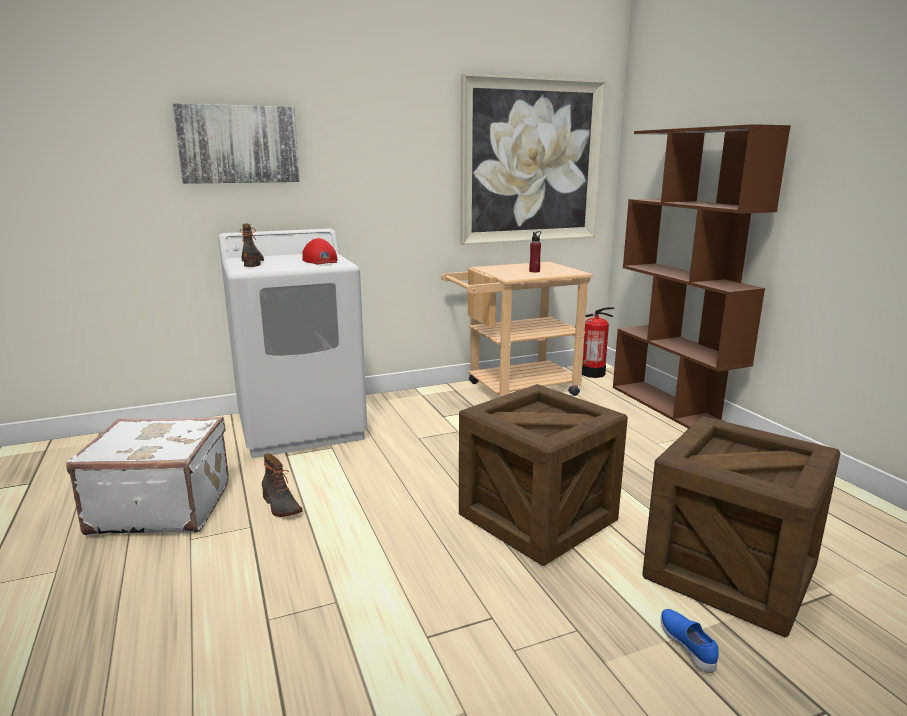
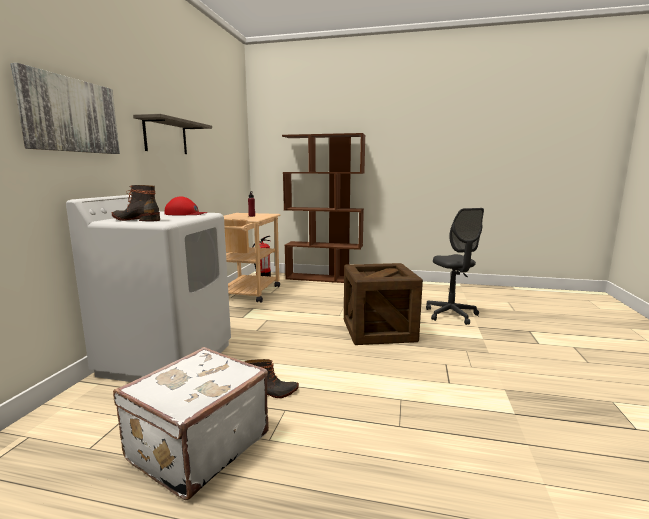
camera: 55 degrees left, 5 degrees down
(393, 153) = (165, 137): none -> shelf
(531, 162) = (222, 150): picture -> none
(688, 647) = (488, 336): blue shoe -> none
(730, 572) = (451, 315): crate -> grey office chair

